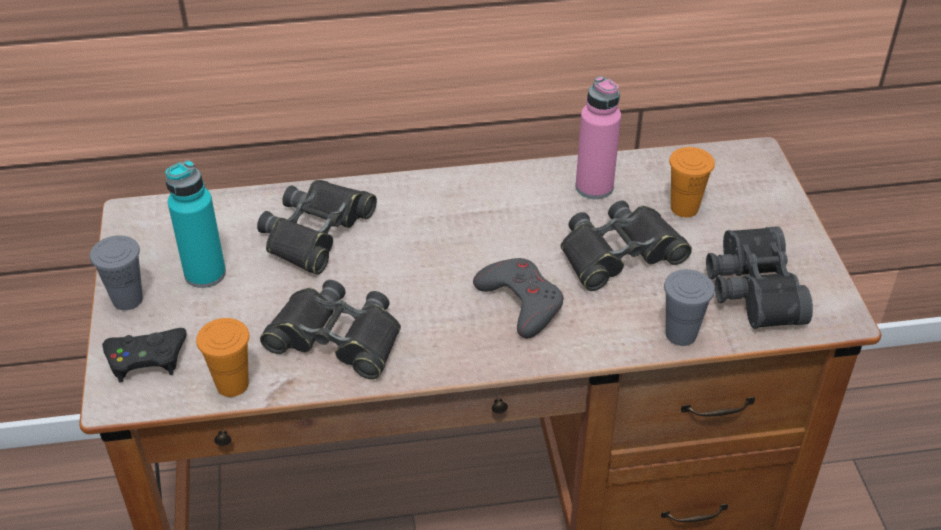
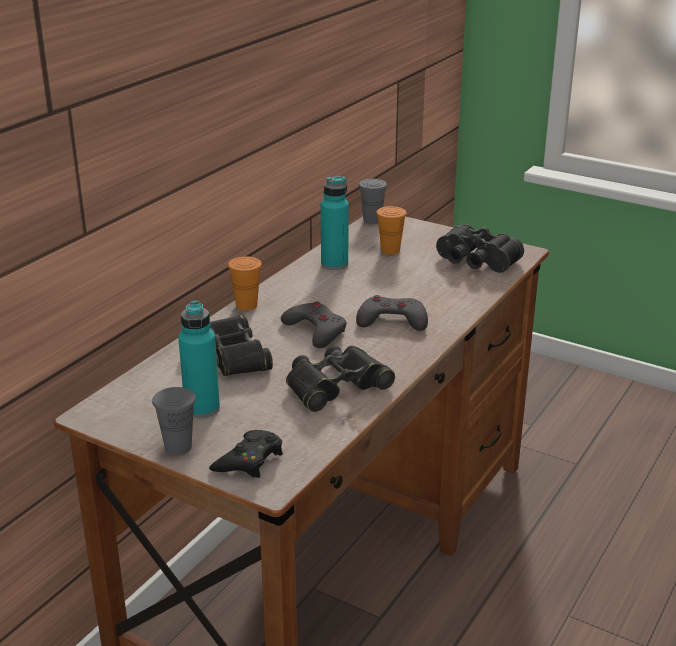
camera: 50 degrees left, 15 degrees down
(232, 384) = (323, 436): orange cup -> orange cup (246, 305)
(432, 259) = (316, 330): none -> grey game controller
(594, 187) = (334, 264): pink bottle -> turquoise bottle
(619, 254) = (397, 280): black binoculars -> none
(681, 334) = (480, 291): grey cup -> grey cup (372, 220)

